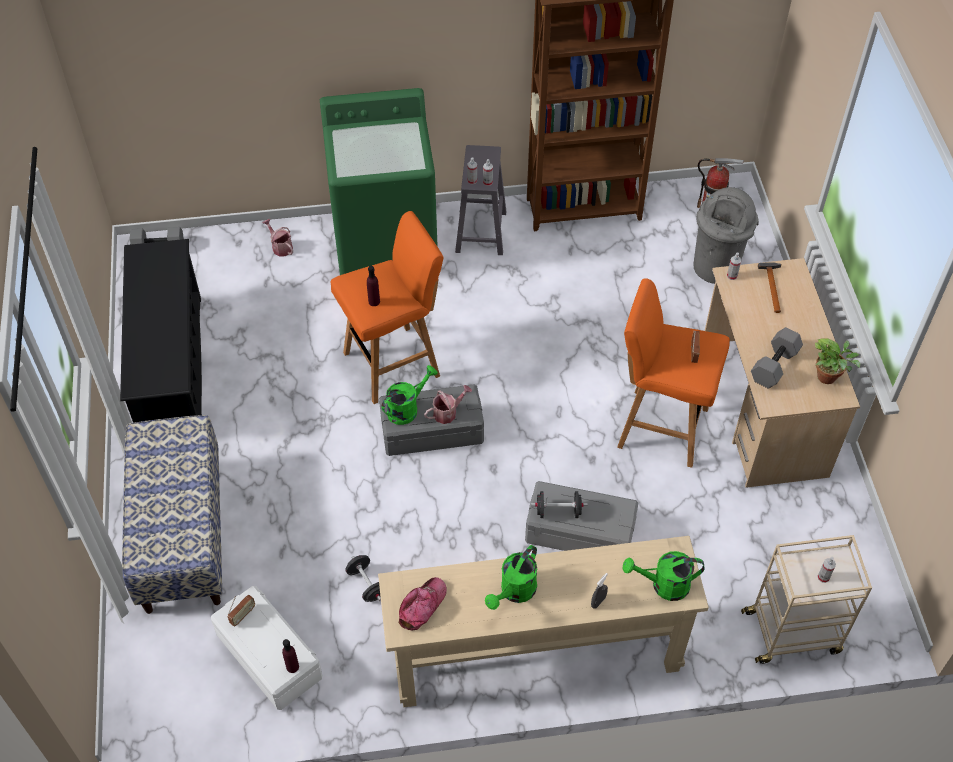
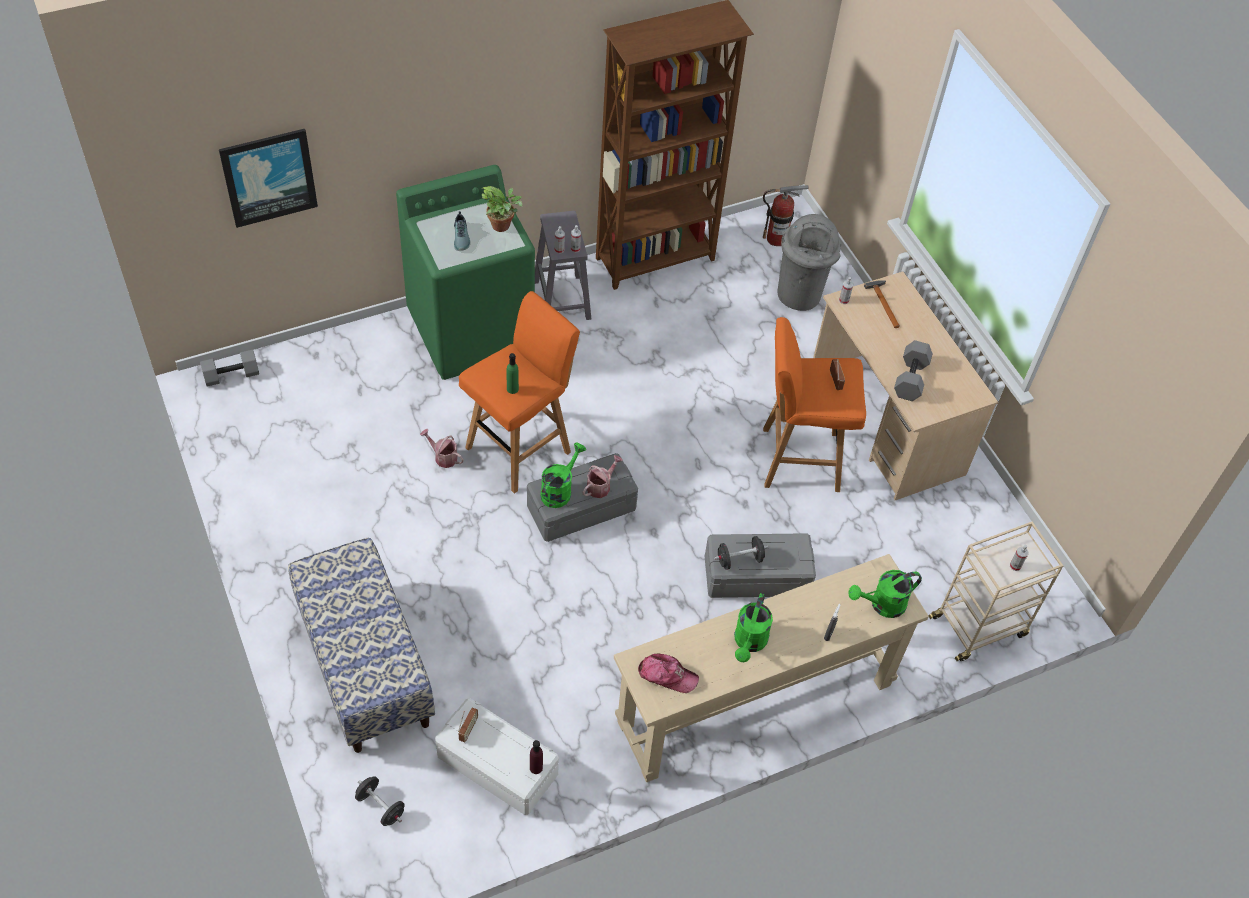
camera: 20 degrees left, 0 degrees up
(172, 369) = (292, 500): black shoe rack -> none
(195, 64) = (269, 177): none -> picture
(280, 247) = (361, 351): watering can -> watering can (443, 457)
(367, 584) = (569, 672): black dumbbell -> black dumbbell (380, 806)
(369, 151) = (462, 237): none -> shoe
(374, 301) = (512, 389): purple bottle -> green bottle
(422, 606) = (667, 675): cap -> cap turned 90 degrees clockwise
(829, 377) = (962, 380): potted plant -> potted plant (503, 226)

